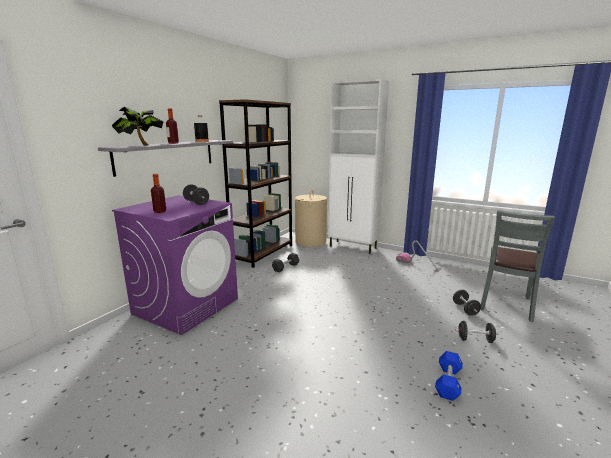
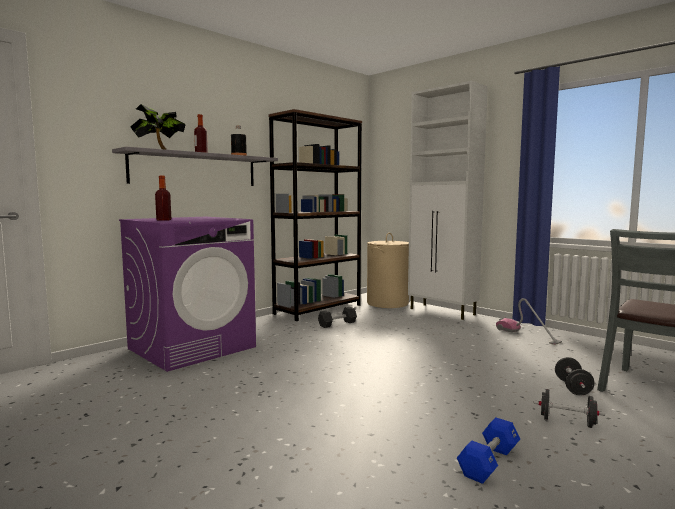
camera: 15 degrees right, 10 degrees down
(196, 202) = (213, 218): black dumbbell -> none

